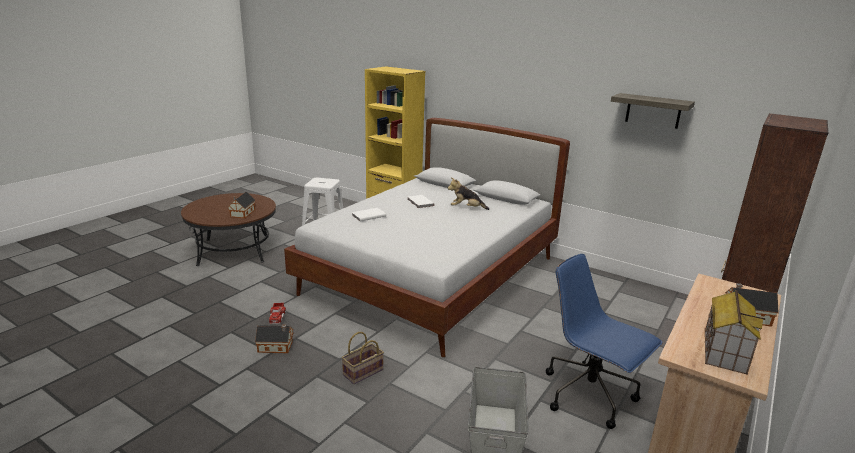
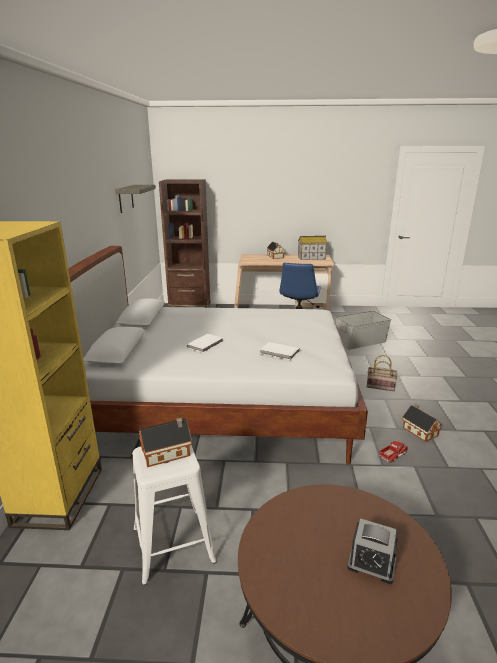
camera: 120 degrees left, 0 degrees up
(216, 210) = (371, 564): none -> alarm clock
(242, 213) = (340, 515): toy house -> toy house (168, 452)
(466, 208) = (194, 325): plush toy -> none

